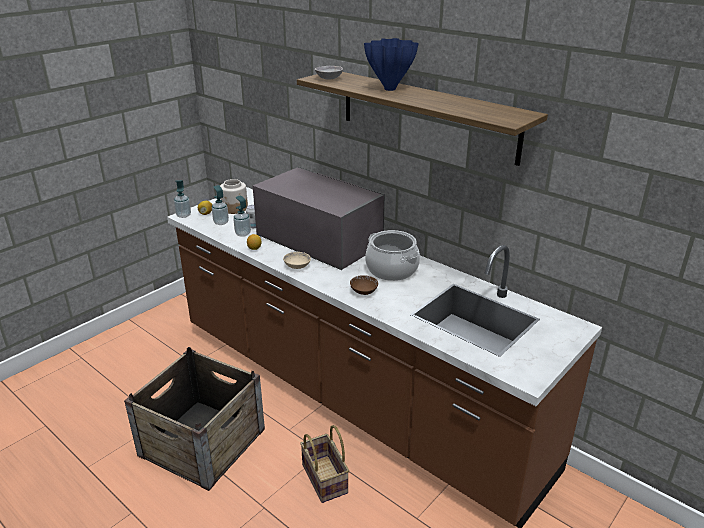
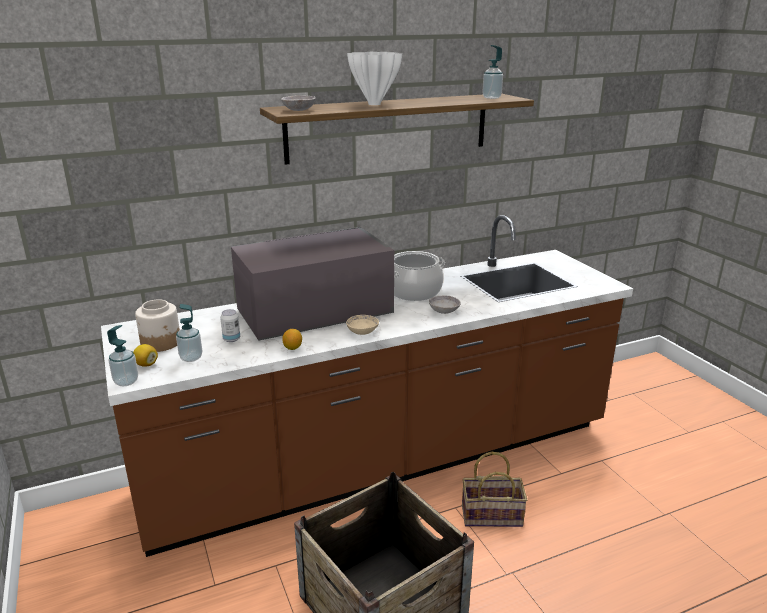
camera: 65 degrees left, 5 degrees down
(243, 234) = (244, 349): soap dispenser -> soap dispenser (491, 97)
(364, 291) = (444, 311): brown bowl -> grey bowl
(391, 89) = (375, 104): blue vase -> white vase

